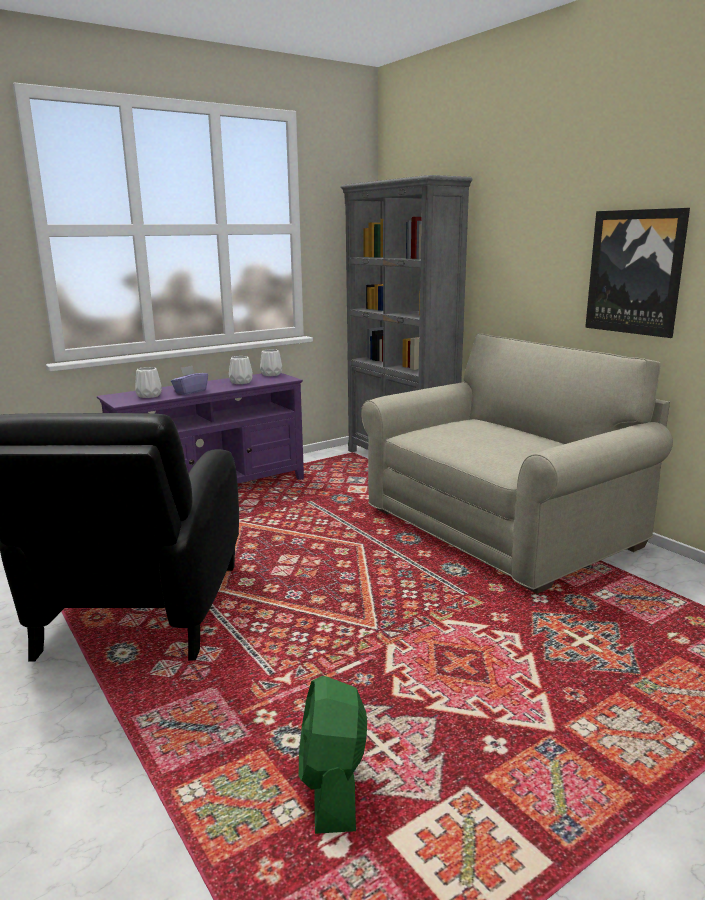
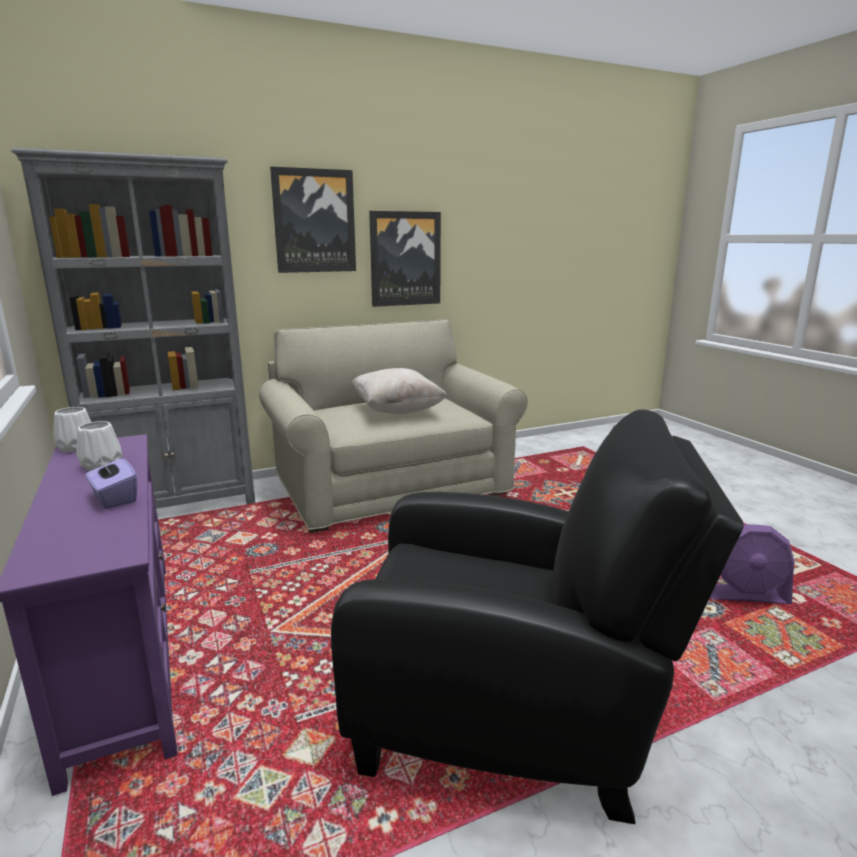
camera: 80 degrees left, 0 degrees up
(149, 395) = (92, 532): white vase -> none
(332, 786) = (744, 595): green fan -> purple fan
(482, 439) = (397, 411): none -> beige pillow
(544, 225) = (314, 221): none -> picture

